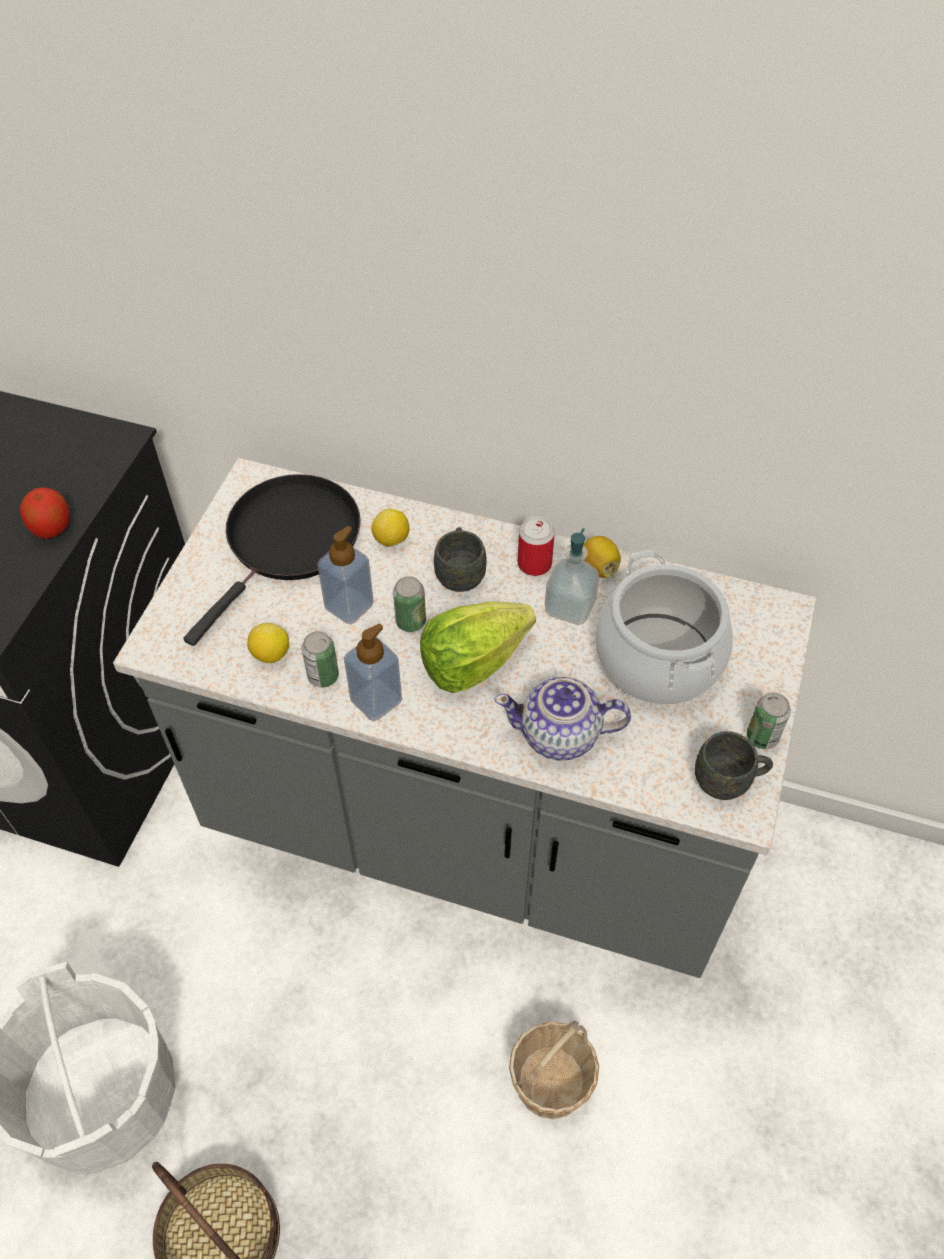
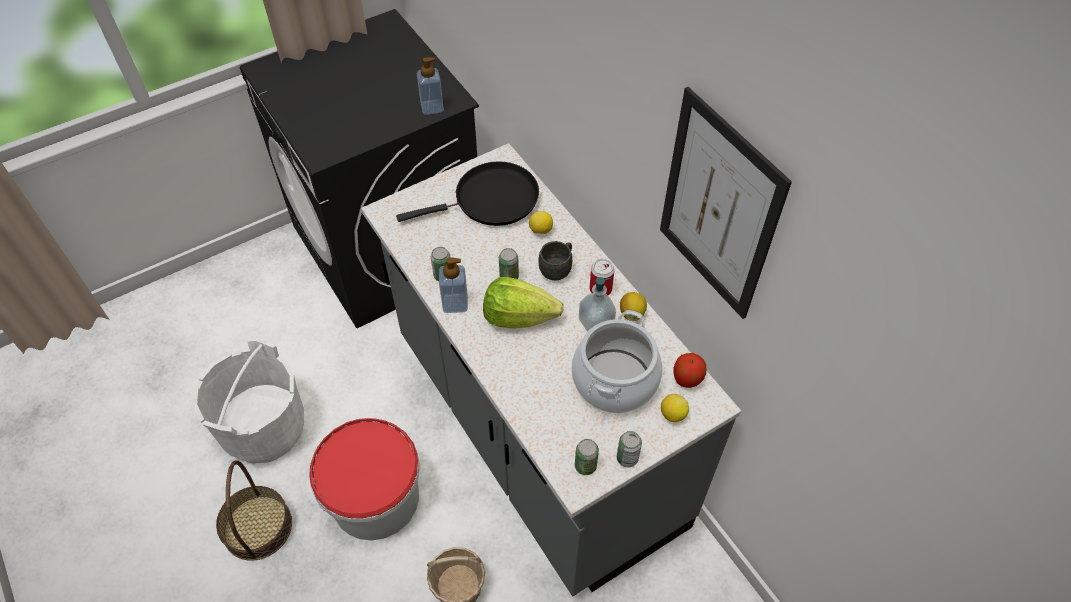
camera: 40 degrees right, 0 degrees up
(52, 529) = (388, 127): apple -> apple (687, 379)
(270, 654) = (430, 249): lemon -> lemon (672, 414)
(349, 606) = (488, 250): soap dispenser -> soap dispenser (432, 107)
(349, 1062) = (375, 498): none -> bucket
(560, 735) = (524, 382): teapot -> none
(727, 336) = (718, 208): none -> picture
(729, 780) = (585, 466): grey mug -> can

